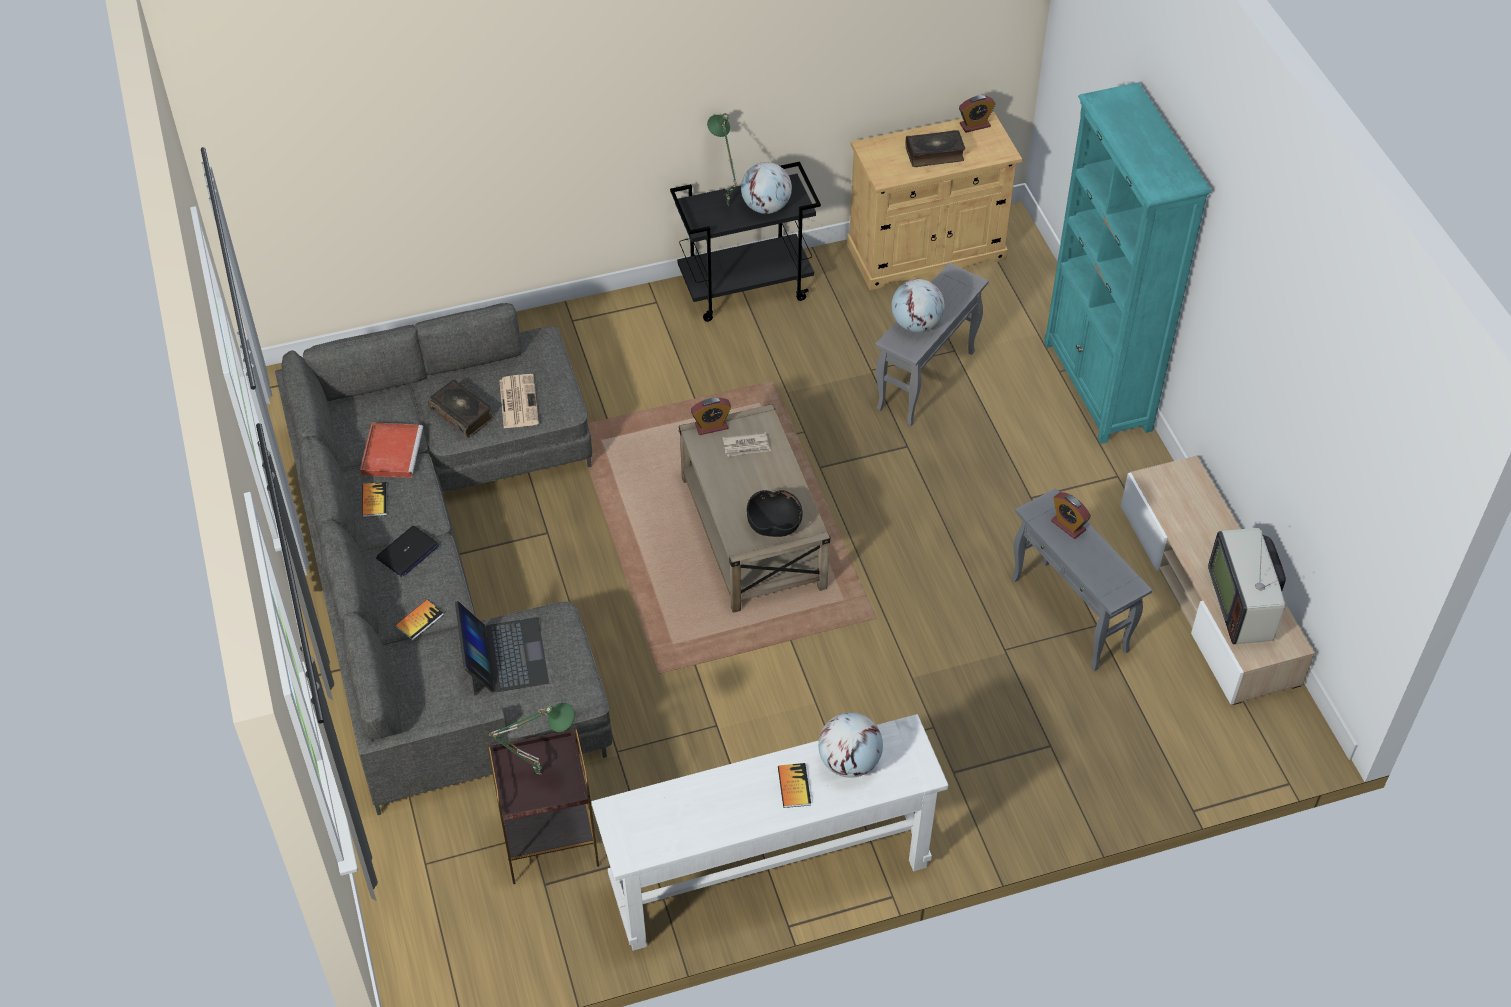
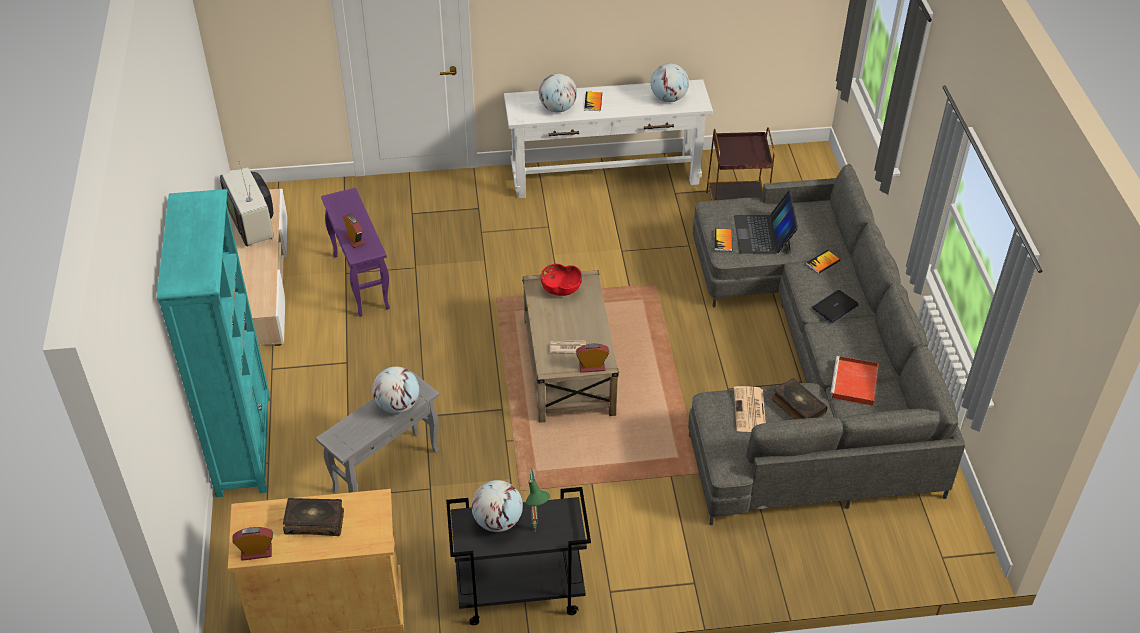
camera: 170 degrees left, 5 degrees down
(374, 500) = (864, 347): book -> book (723, 240)
(539, 772) = (742, 152): green table lamp -> none
(668, 816) = (668, 98): none -> globe
(774, 525) = (561, 289): black bowl -> red bowl
(1069, 615) = (361, 281): grey side table -> purple side table
(1244, 605) = (253, 223): television -> television turned 150 degrees clockwise

